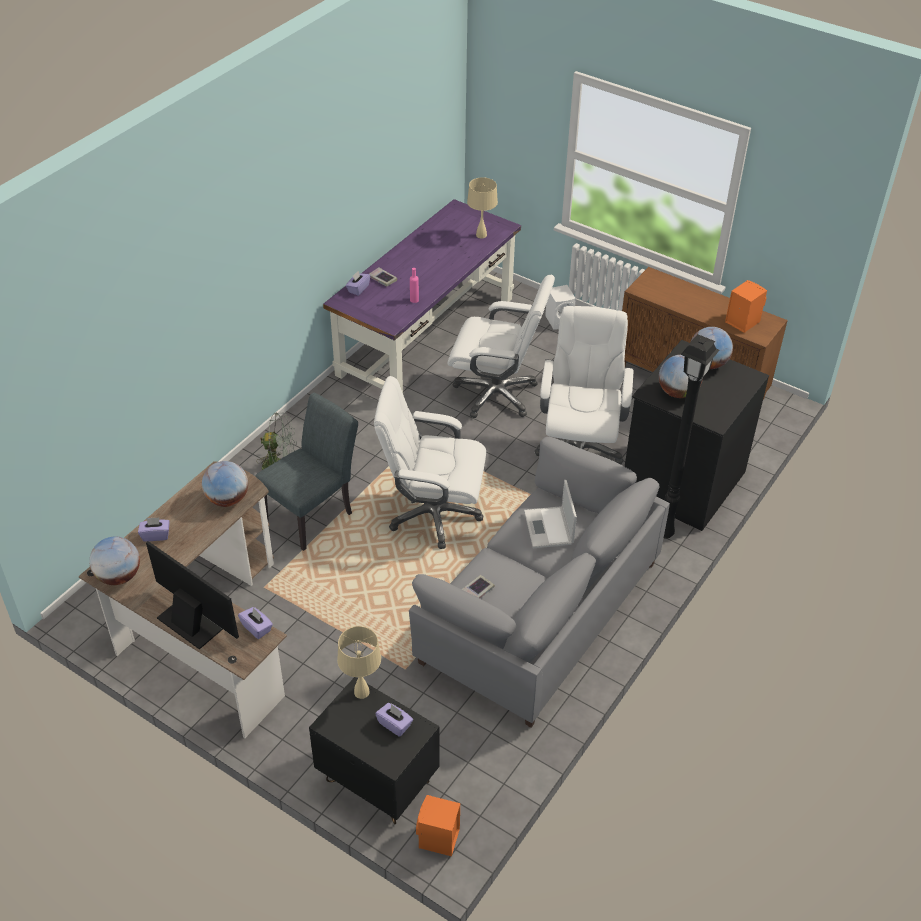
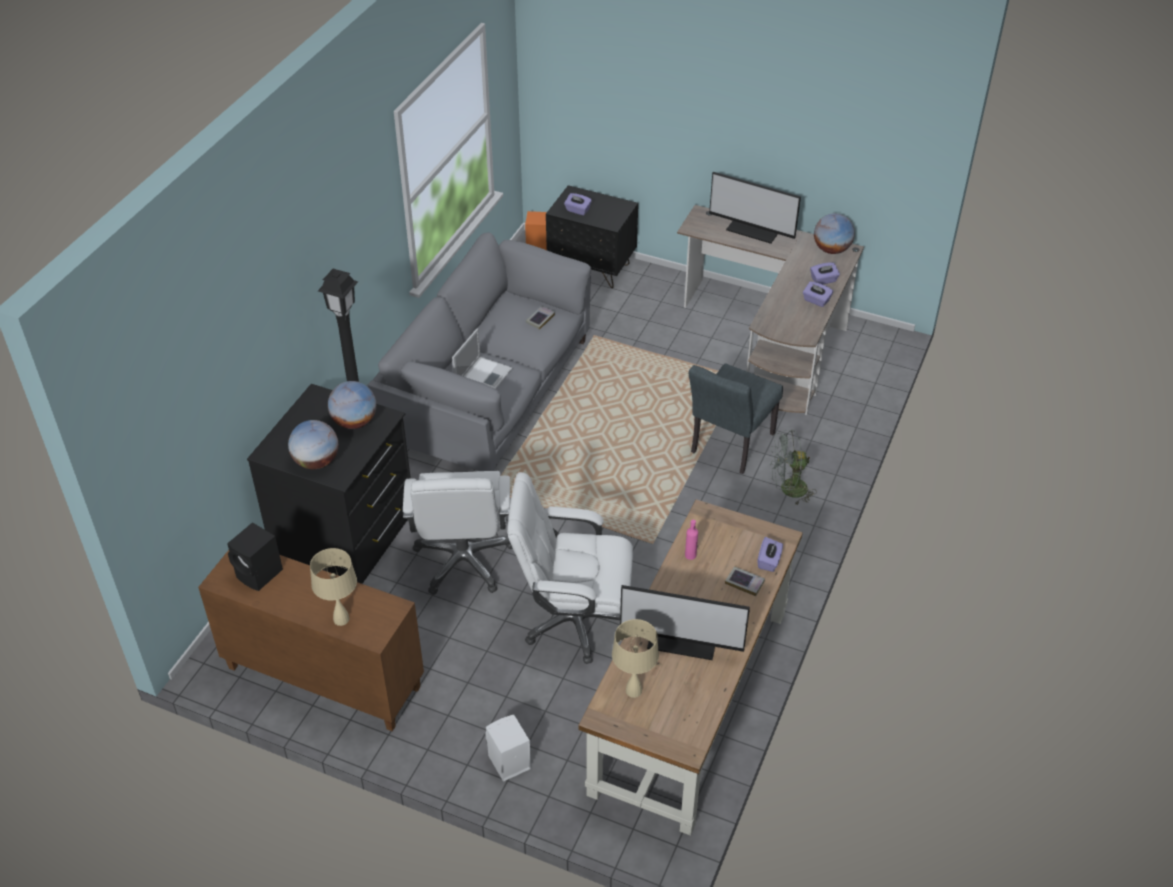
camera: 170 degrees right, 0 degrees up
(227, 499) = (781, 315): globe -> none
(257, 628) = (701, 232): purple tissue box -> purple tissue box (816, 301)
(361, 692) = (608, 224): beige table lamp -> beige table lamp (341, 619)
(426, 335) = (690, 702): purple desk -> brown desk
(433, 514) = (609, 463): white office chair -> none
(440, 254) = (682, 640): none -> monitor
(549, 528) = (483, 377): laptop -> laptop turned 45 degrees clockwise
(741, 321) = (260, 574): orange speaker -> black speaker

